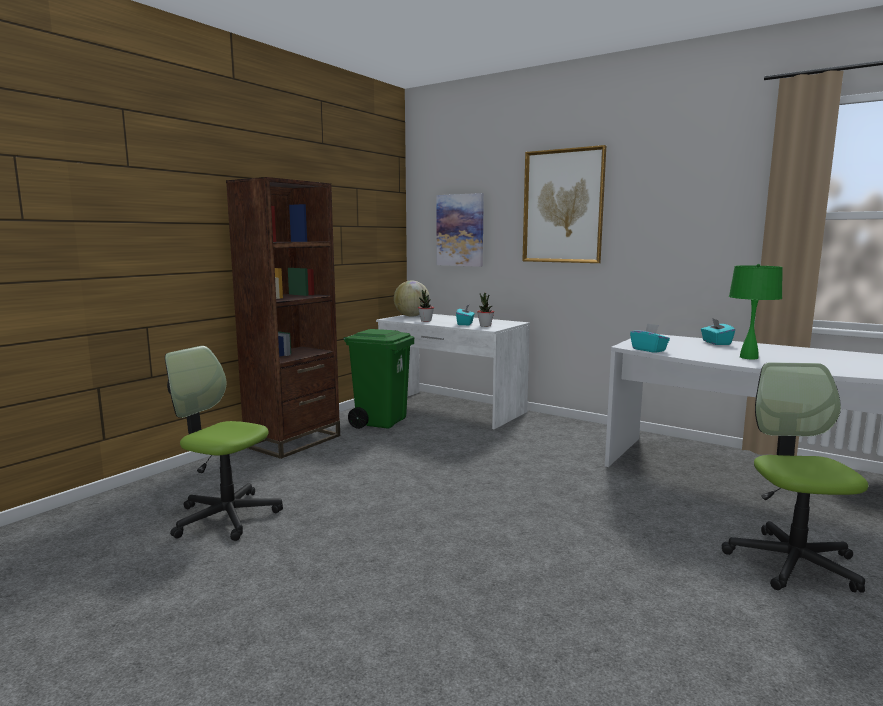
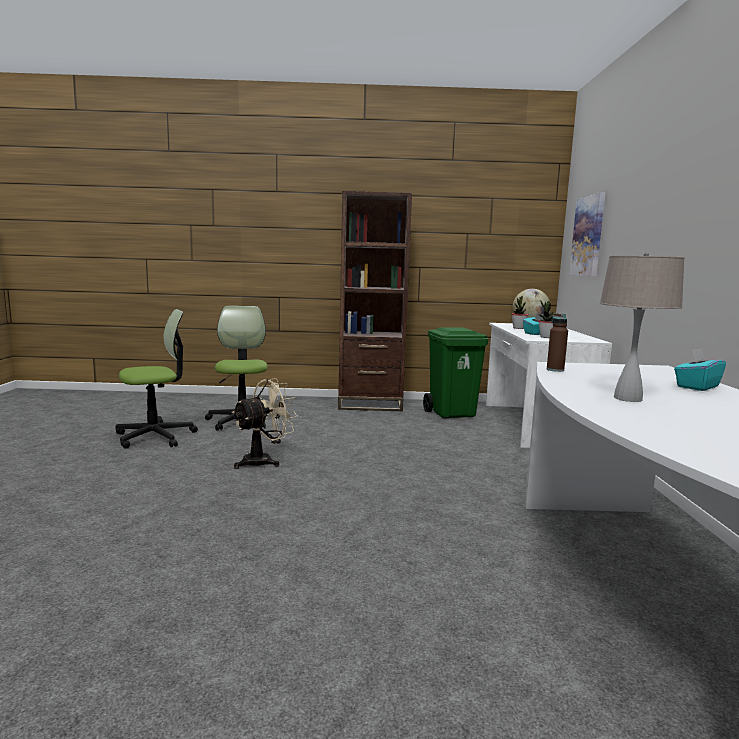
camera: 55 degrees right, 0 degrees up
(389, 536) = (263, 461): none -> beige fan
(563, 206) = (654, 198): picture -> none
(649, 350) = (555, 370): turquoise tissue box -> brown bottle
(748, 357) = (628, 398): green table lamp -> beige table lamp
(792, 563) = (424, 650): office chair -> office chair (155, 436)

